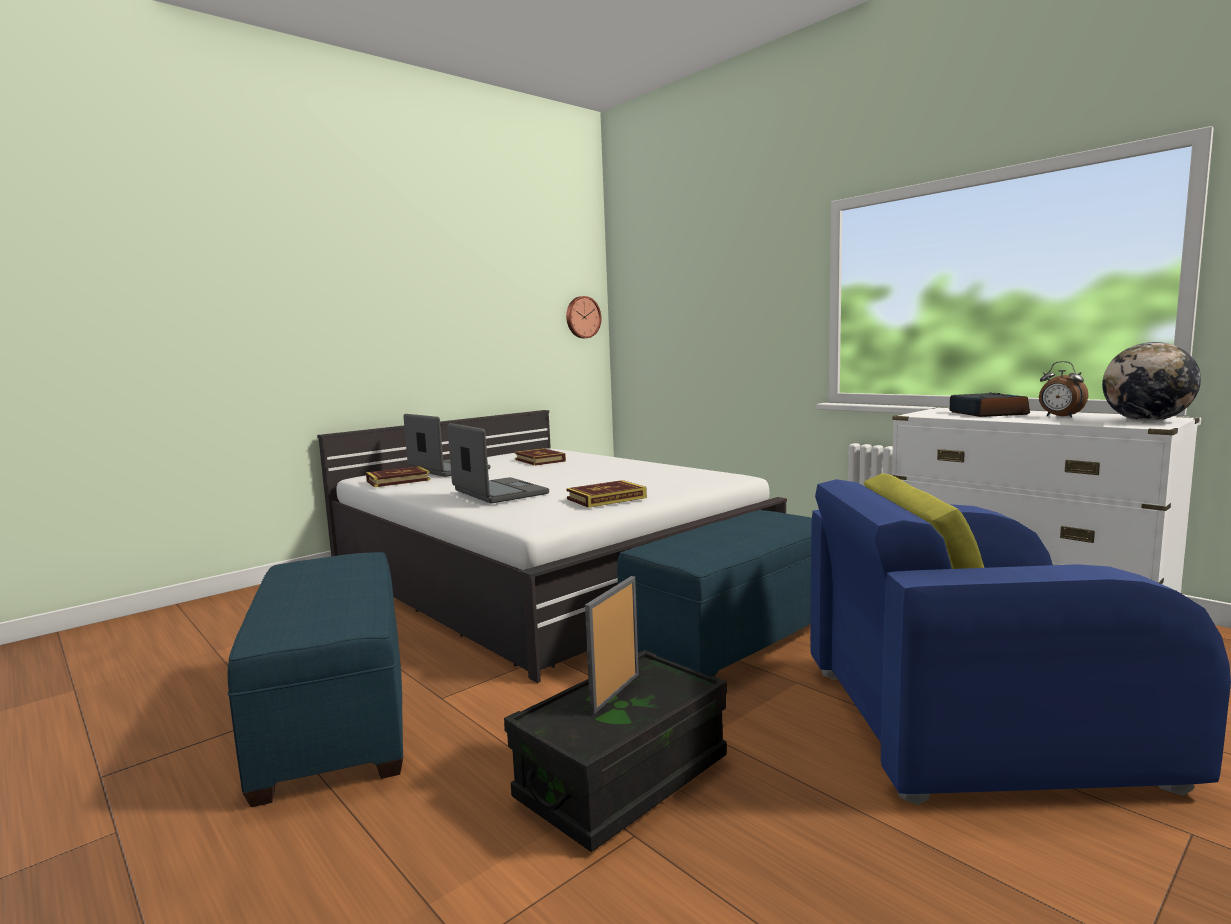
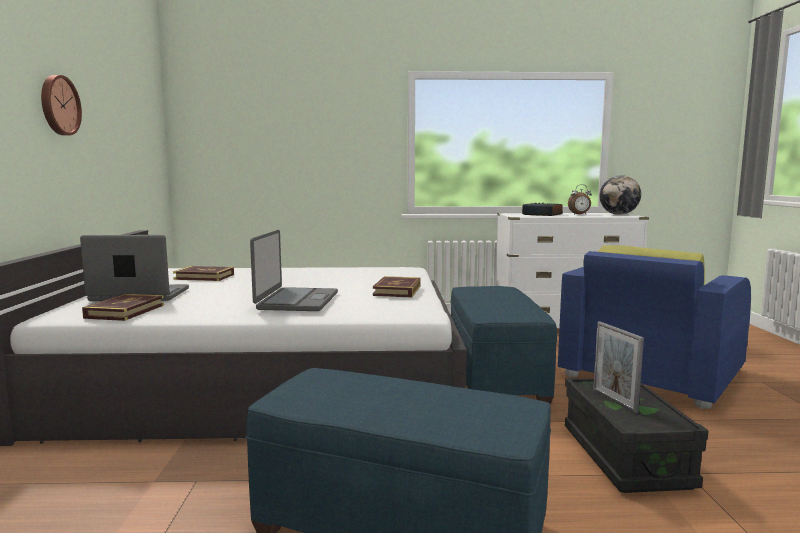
camera: 50 degrees left, 0 degrees up
(498, 492) = (297, 301): laptop -> laptop turned 90 degrees clockwise
(582, 317) = (154, 137): wall clock -> wall clock (58, 105)

